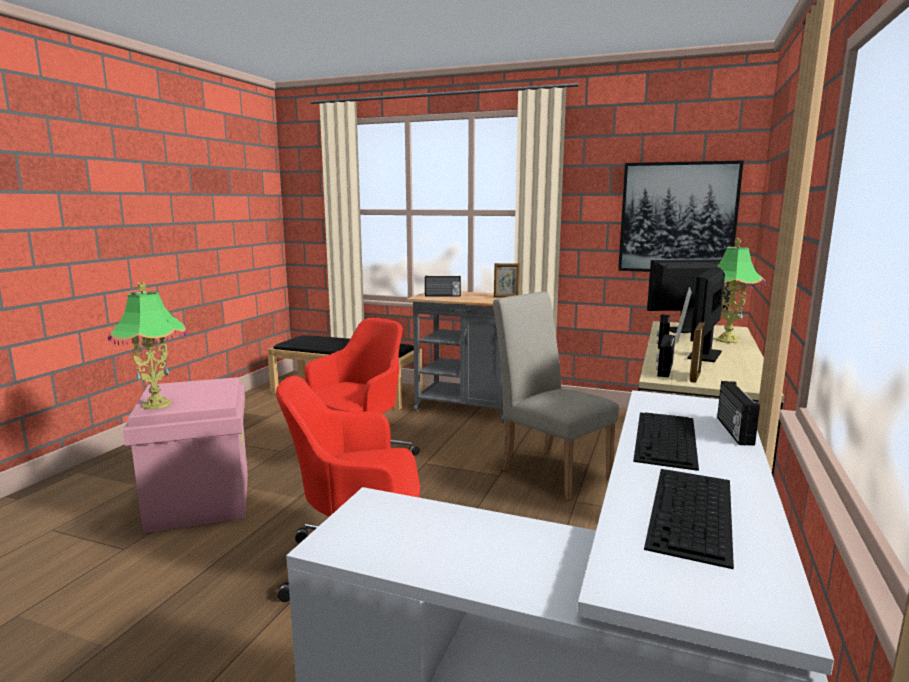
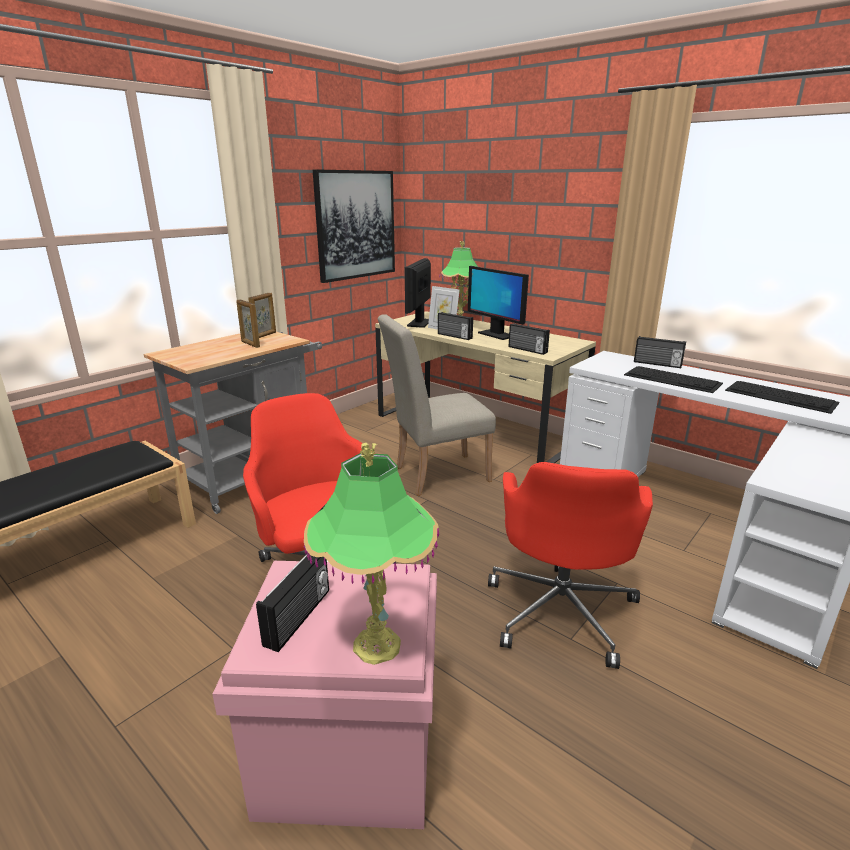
camera: 70 degrees left, 10 degrees up
(442, 296) = (205, 354): radio -> radio (299, 617)
(694, 377) = (550, 348): picture frame -> picture frame (250, 344)

